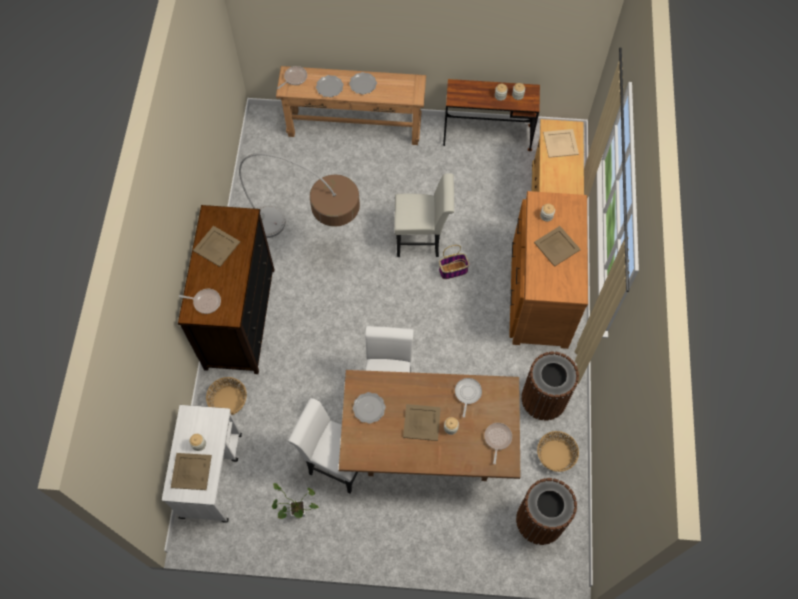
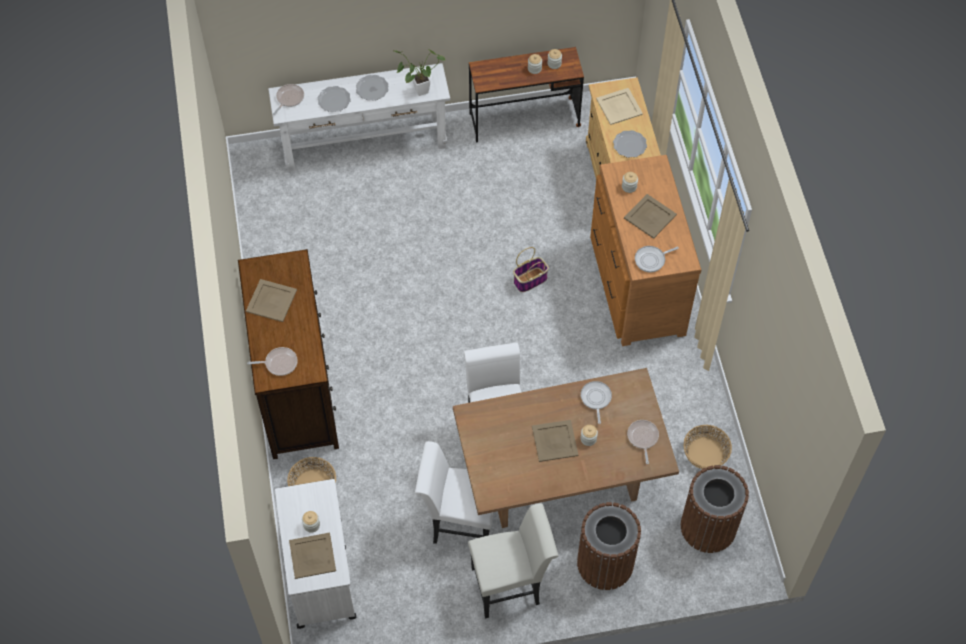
camera: 15 degrees left, 5 degrees down
(296, 512) = (431, 588): potted plant -> potted plant (418, 92)
(310, 240) = (353, 285): floor lamp -> none
(354, 127) = (364, 143): brown console table -> white console table
(369, 408) = (492, 440): plate -> plate (630, 145)
(422, 239) = (484, 253): white chair -> white chair (511, 584)
(544, 399) = (674, 396): brown trash can -> brown trash can (605, 563)
(547, 285) = (651, 260): none -> frying pan

